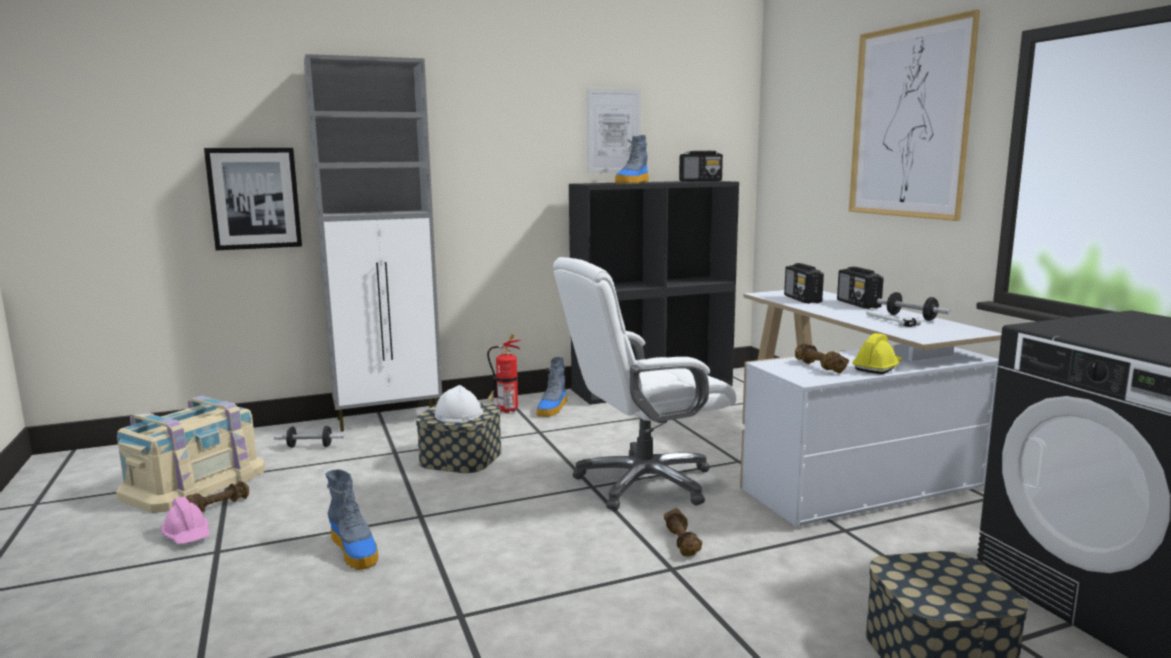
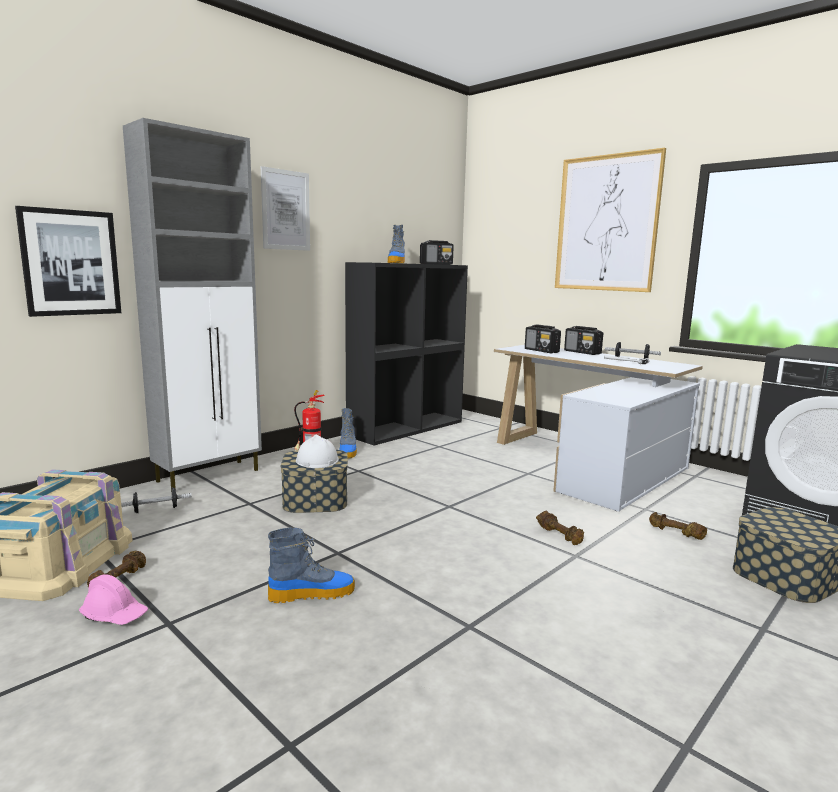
camera: 25 degrees left, 0 degrees up
(354, 551) = (312, 593): boot -> boot turned 45 degrees counterclockwise
(614, 131) = (374, 220): picture -> picture (286, 210)
(643, 483) = (482, 498): white office chair -> none
(818, 367) = (613, 395): brown dumbbell -> brown dumbbell (675, 533)
(877, 367) = (646, 392): yellow hard hat -> none

